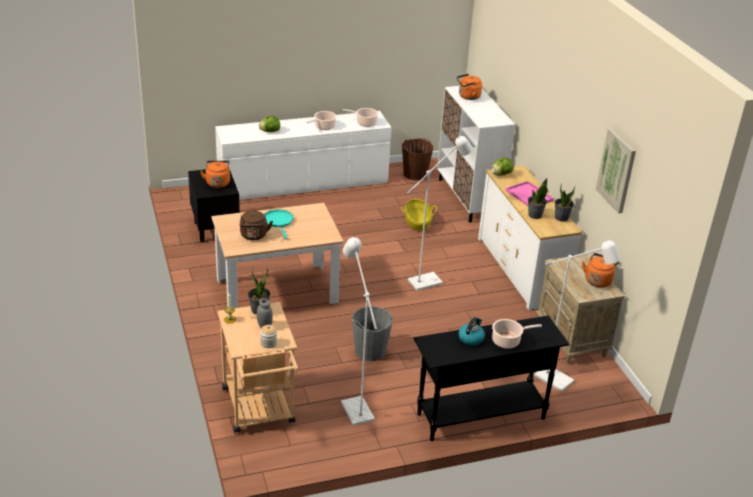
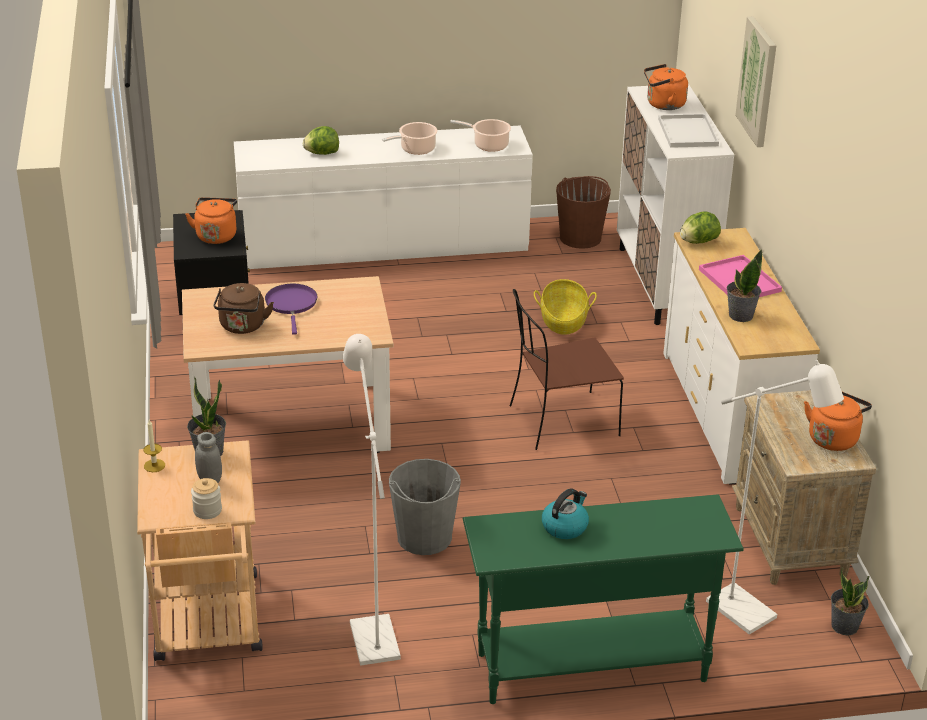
camera: 10 degrees right, 0 degrees up
(278, 222) = (291, 305): turquoise frying pan -> purple frying pan
(430, 280) = (561, 421): white floor lamp -> brown chair
(480, 416) = (590, 667): black console table -> green console table
(485, 112) = (686, 132): none -> white tray
(508, 341) = (630, 536): cooking pot -> none
(561, 217) = (788, 322): potted plant -> potted plant (844, 625)
(617, 170) = (870, 239): picture -> picture (758, 81)

